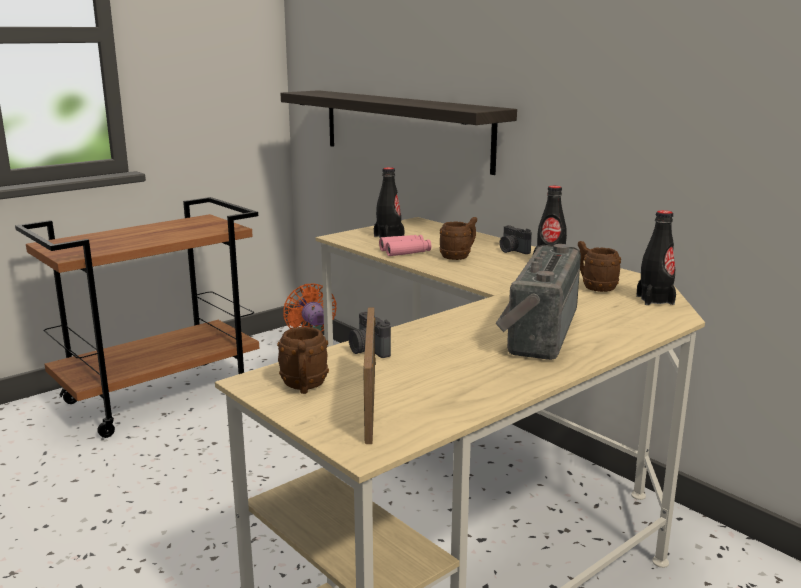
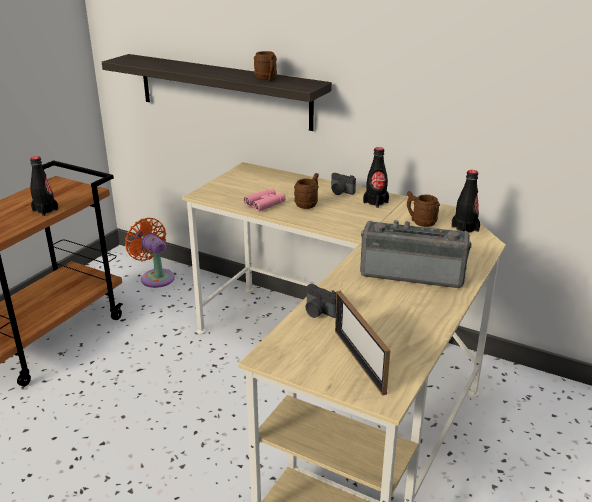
camera: 20 degrees left, 10 degrees up
(304, 387) = (304, 355): brown mug -> brown mug (267, 79)
(389, 237) = (240, 189): black bottle -> black bottle (45, 210)
(535, 331) = (412, 273): radio -> radio turned 105 degrees clockwise

